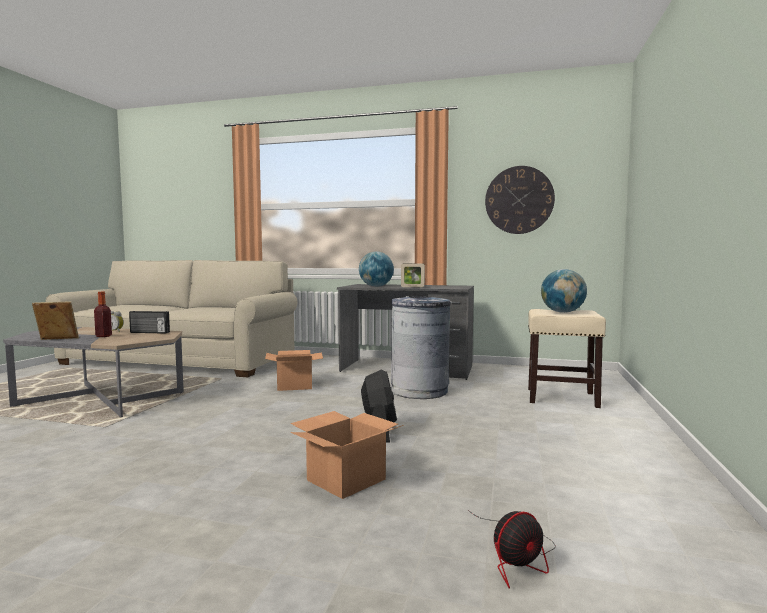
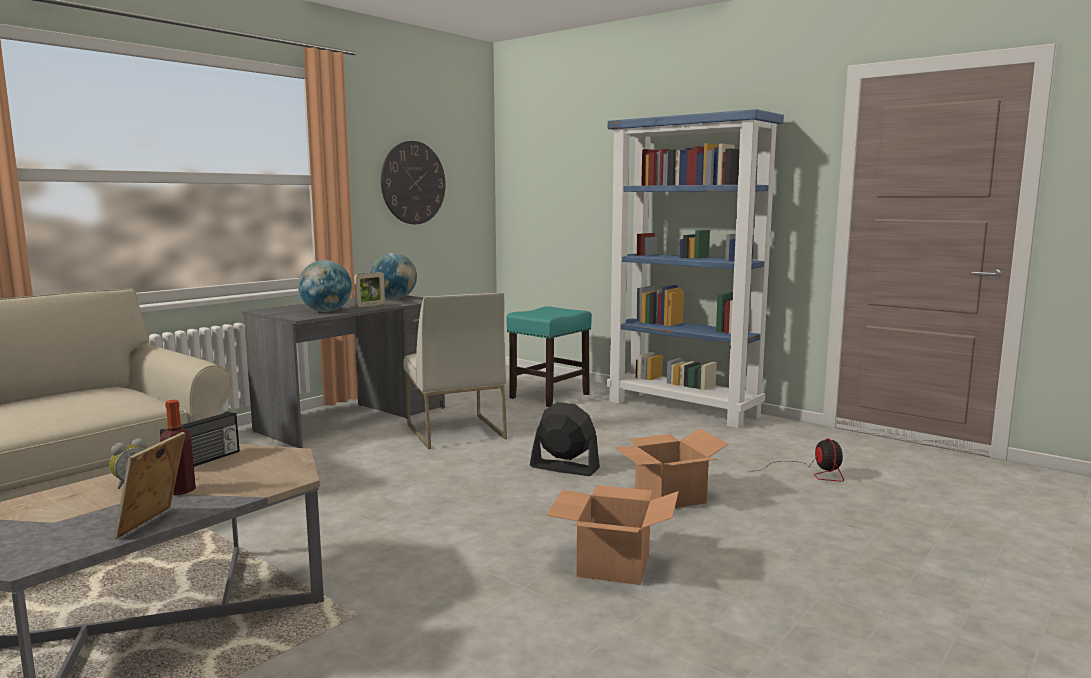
camera: 65 degrees left, 5 degrees up
(294, 386) = (327, 480): cardboard box -> cardboard box (614, 565)
(419, 391) = (454, 431): grey trash can -> white chair
(561, 398) = (549, 396): beige stool -> turquoise stool
(562, 312) = (548, 312): globe -> globe (394, 299)
(645, 451) = (684, 409): none -> blue bookcase

